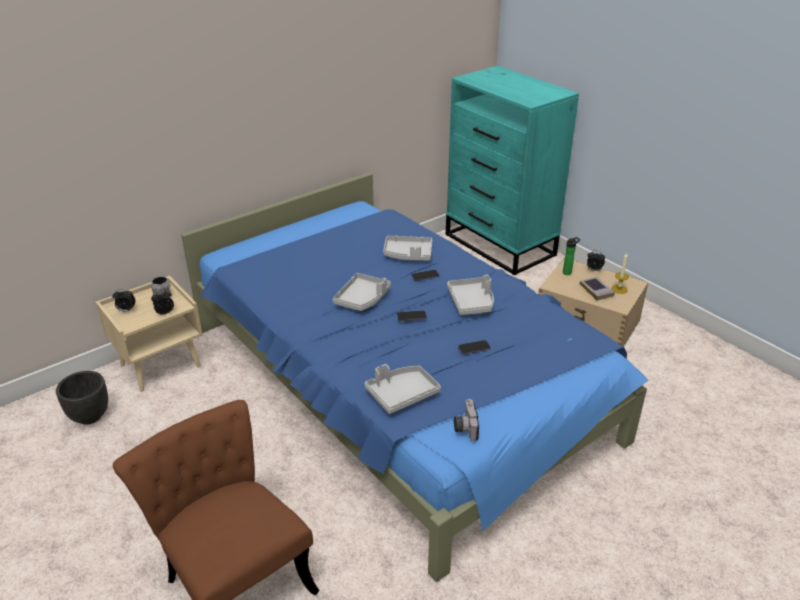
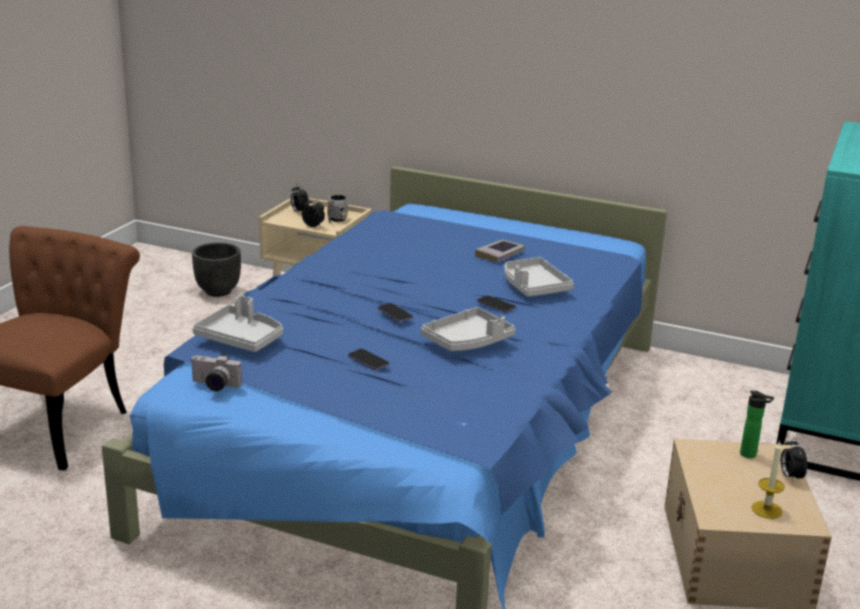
camera: 60 degrees right, 10 degrees down
(362, 299) = (402, 282): grey tray -> none
(464, 427) = (214, 386): camera -> camera turned 135 degrees counterclockwise
(596, 290) = (732, 489): book -> book (500, 255)

